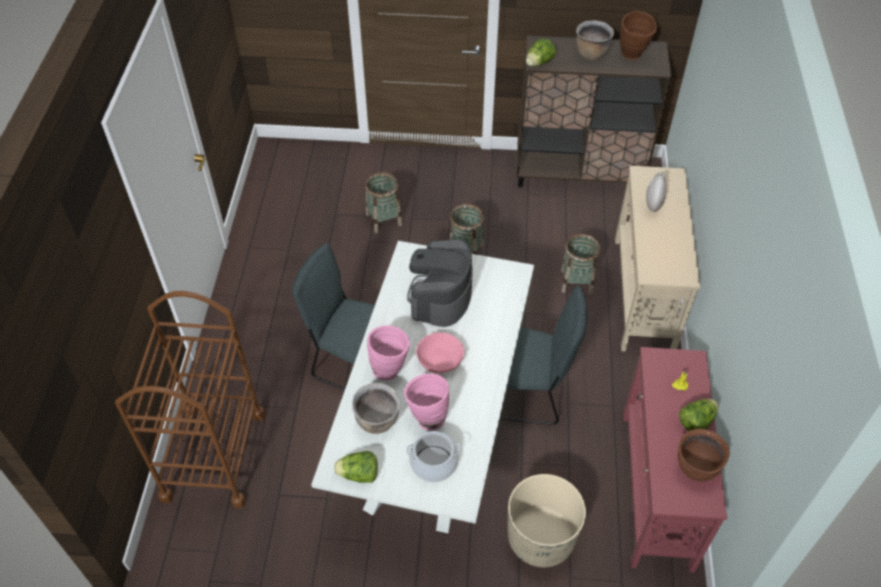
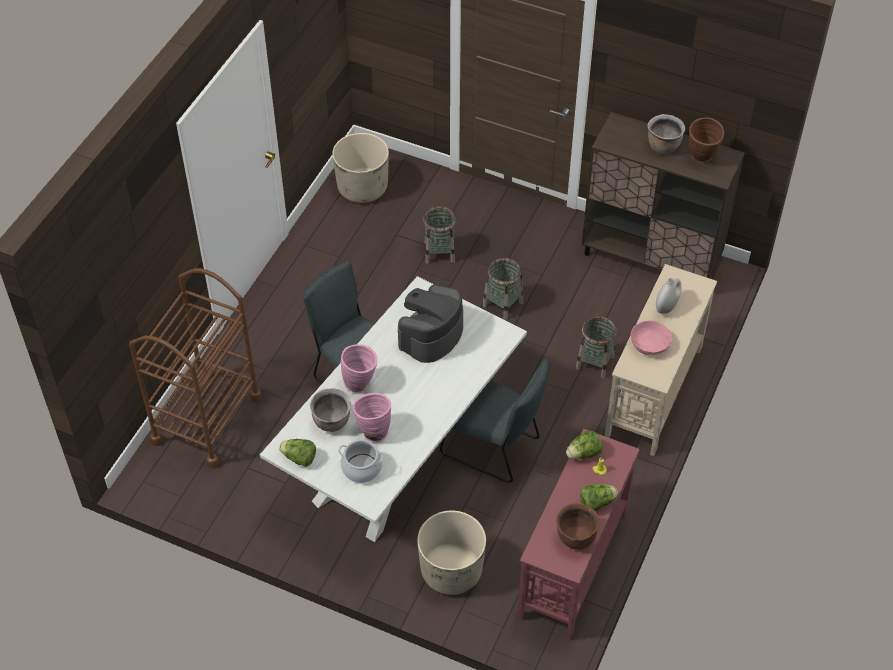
camera: 20 degrees right, 0 degrees up
(284, 179) = (362, 187): none -> beige planter
(440, 360) = (405, 388): pink bowl -> pink bowl (649, 344)
(539, 63) = (607, 143): lettuce -> lettuce (584, 453)

